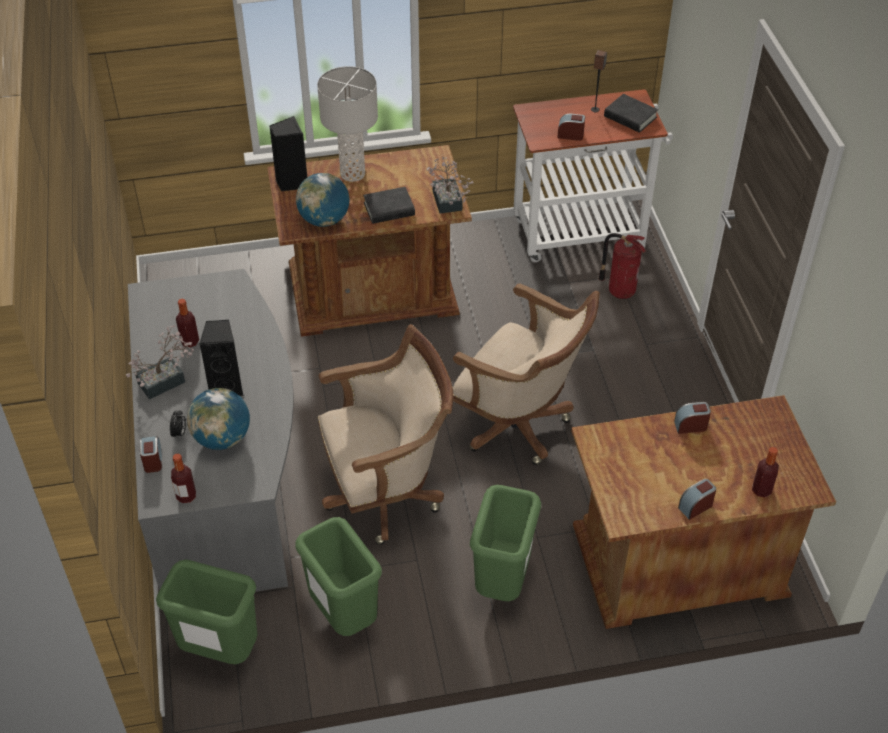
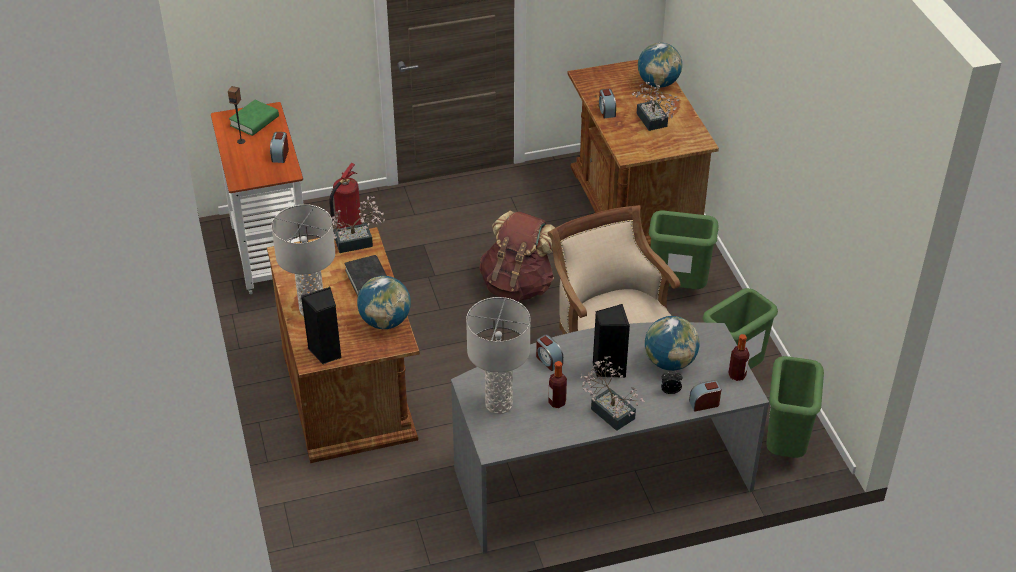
camera: 95 degrees left, 5 degrees down
(200, 300) = (499, 404): none -> white table lamp
(519, 427) = (518, 285): office chair -> brown backpack
(630, 117) = (254, 121): black book -> green book
(666, 472) = (653, 122): none -> potted plant
(695, 506) = (680, 110): alarm clock -> alarm clock (548, 360)
(761, 490) = (658, 83): bottle -> globe

